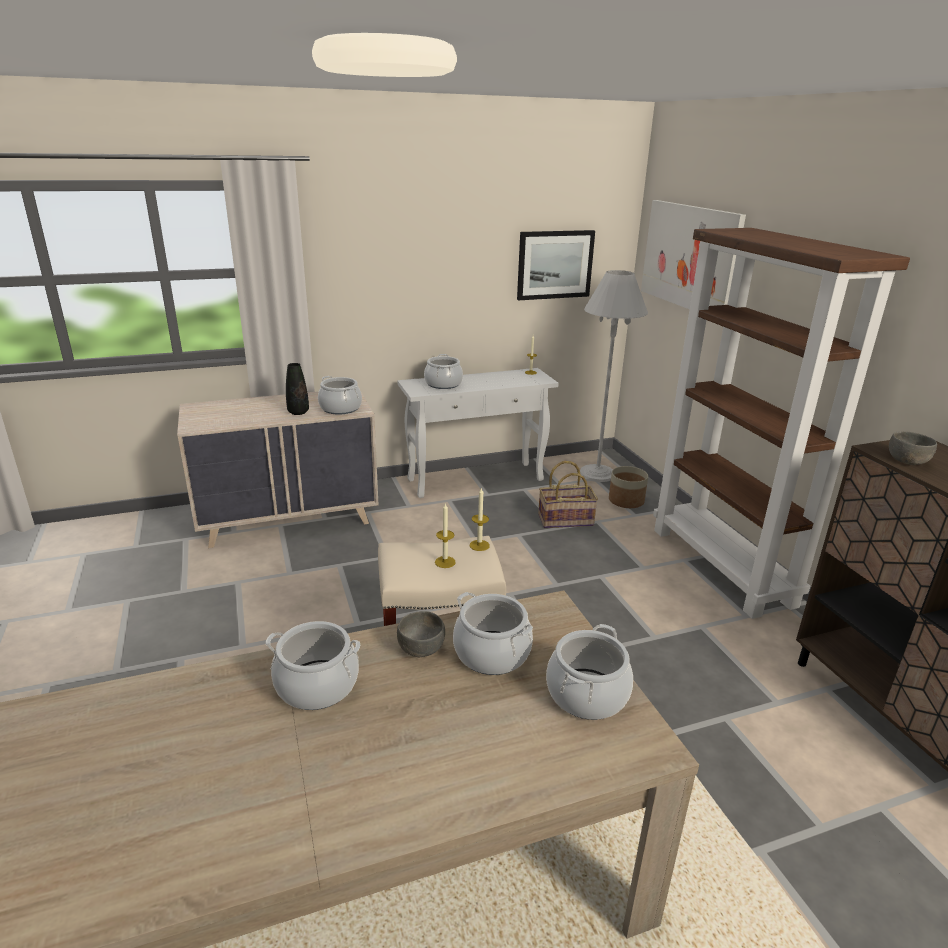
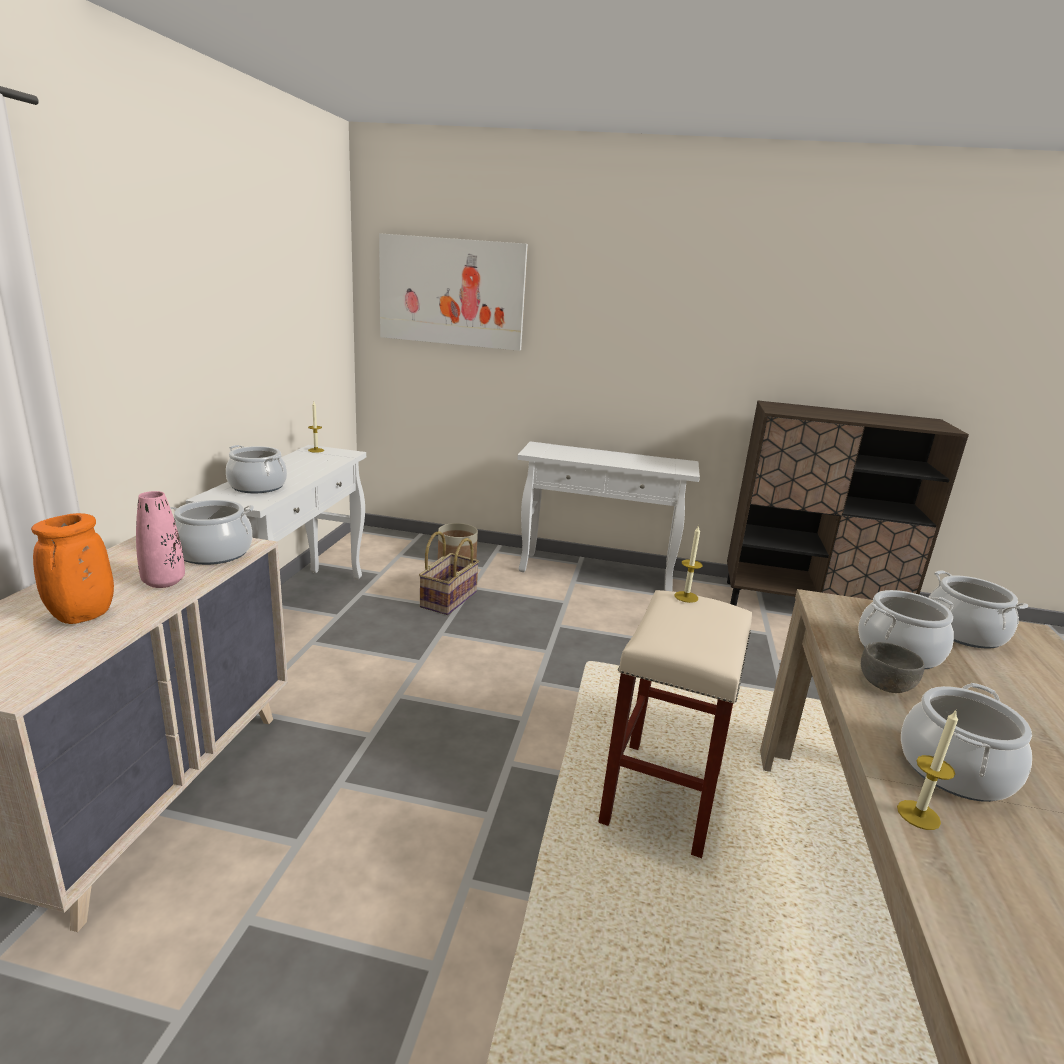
camera: 60 degrees left, 5 degrees down
(252, 413) = (82, 617): none -> orange vase
(298, 412) = (164, 582): black vase -> pink vase
(445, 562) = (704, 625): candle -> candle (918, 815)
(555, 264) = (303, 311): picture -> none
(597, 474) = (392, 550): white floor lamp -> none
(722, 566) = (597, 573): brown bookcase -> white console table
(906, 460) = (799, 413): grey bowl -> none

